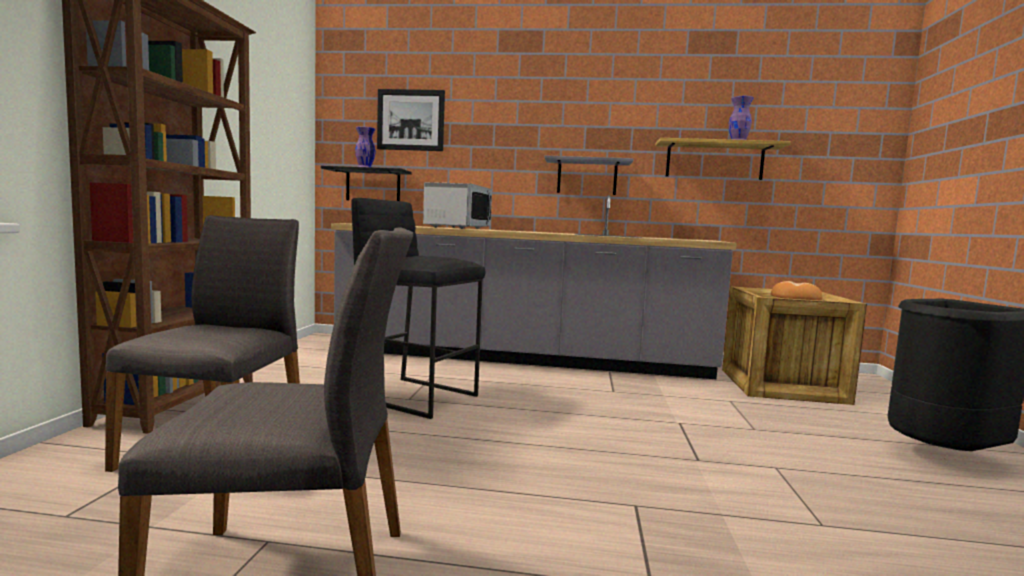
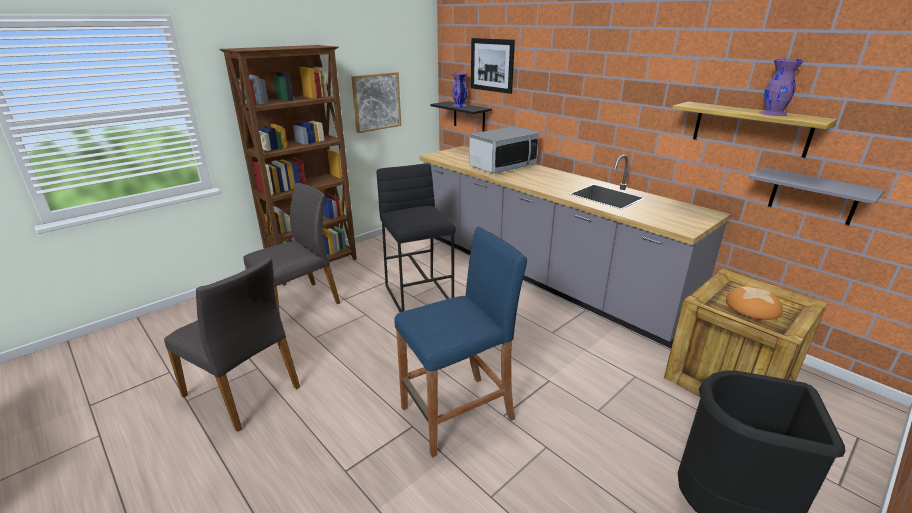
camera: 40 degrees right, 20 degrees up
(257, 146) = (376, 102): none -> picture
(587, 177) = (618, 130): grey shelf -> grey shelf (813, 196)
(657, 475) = (457, 414): none -> blue stool

